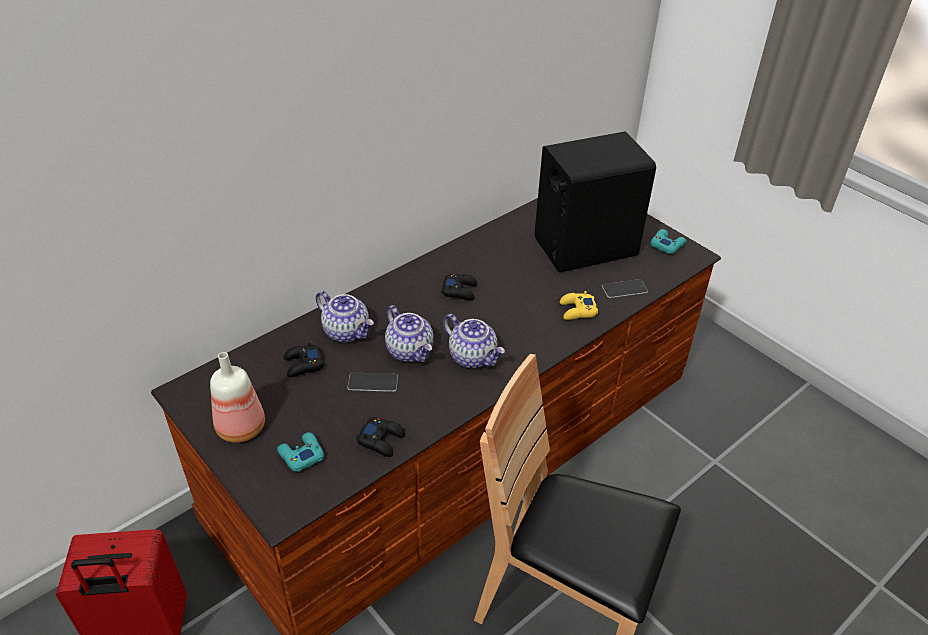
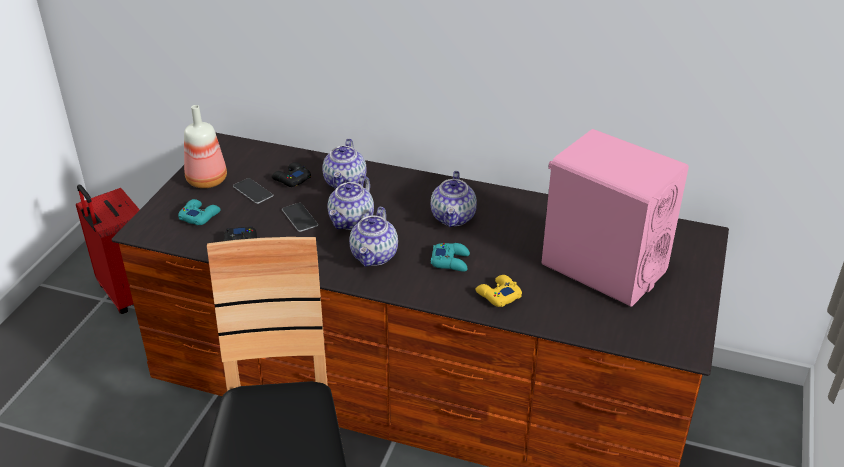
camera: 60 degrees right, 5 degrees down
(460, 290) = (454, 218): black game controller -> teapot
(584, 247) = (603, 268): black speaker -> pink speaker
(624, 289) = (565, 315): phone -> phone (253, 191)
(667, 245) = (677, 324): turquoise game controller -> turquoise game controller (451, 261)

